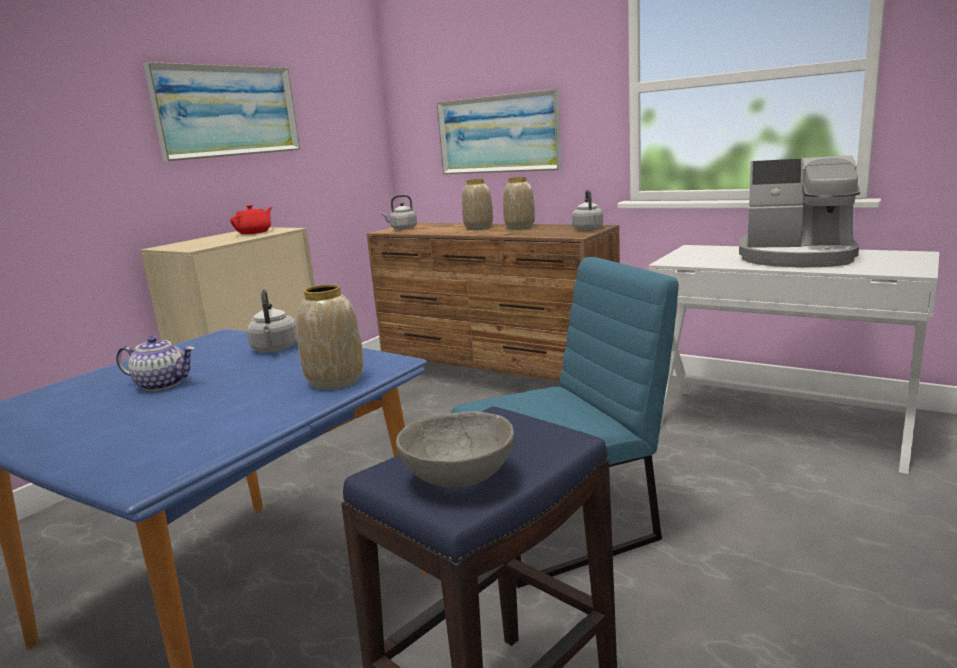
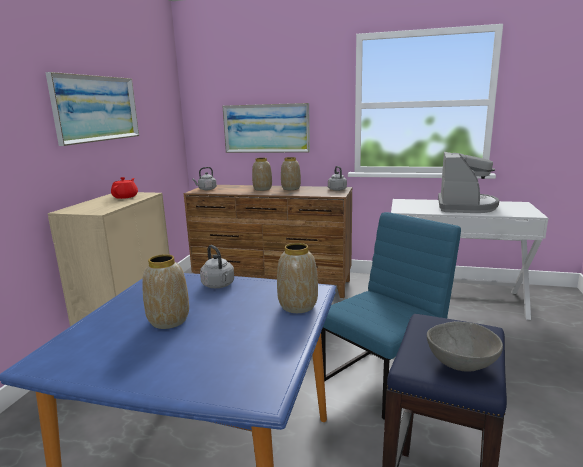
camera: 20 degrees left, 0 degrees up
(163, 384) = (168, 320): teapot -> vase
(797, 257) = (465, 206): coffee machine -> coffee machine turned 75 degrees counterclockwise

